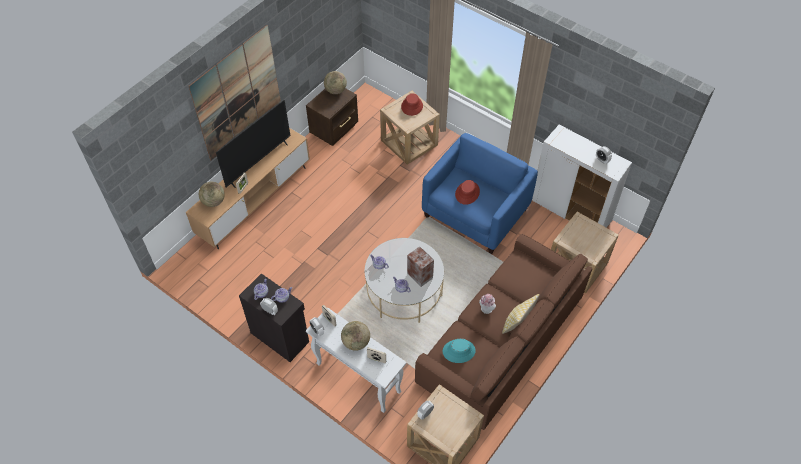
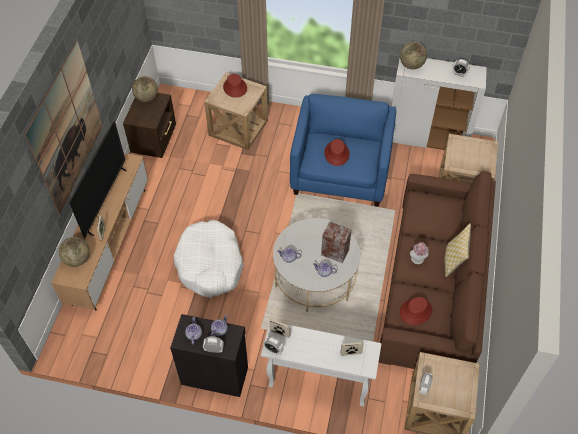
camera: 25 degrees left, 0 degrees up
(324, 248) = (210, 264): none -> white dog bed
(356, 342) = (320, 344): globe -> globe (411, 65)
(459, 351) = (415, 311): turquoise hat -> red hat

